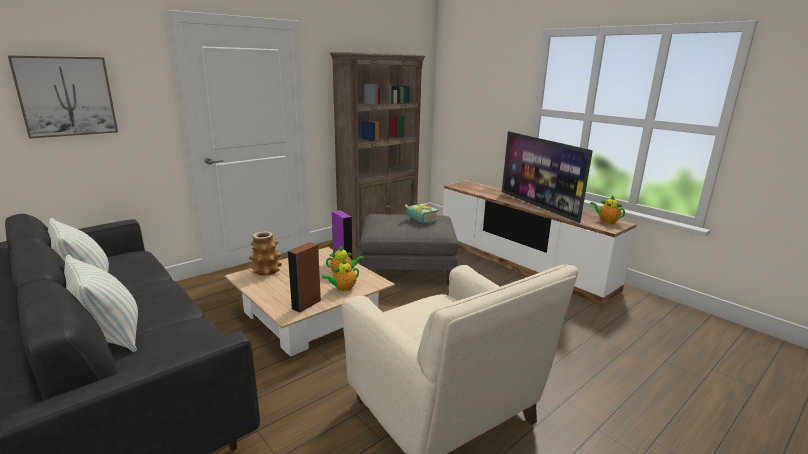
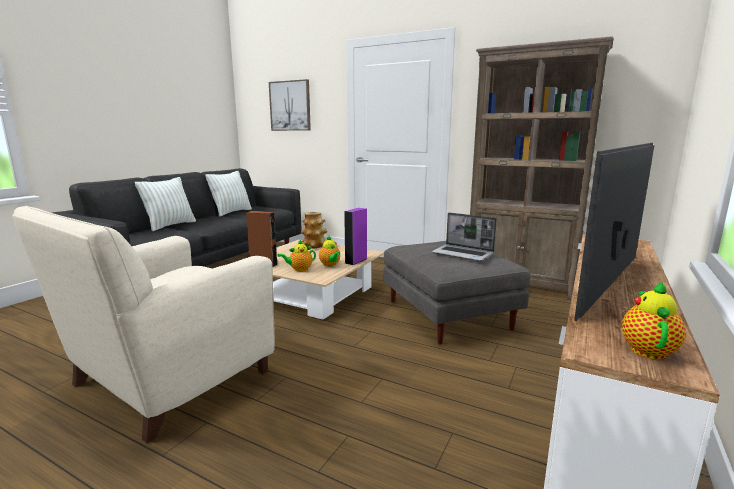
camera: 70 degrees right, 5 degrees down
(343, 288) = (299, 269): teapot -> teapot turned 60 degrees counterclockwise
(419, 220) = (463, 254): book -> laptop

